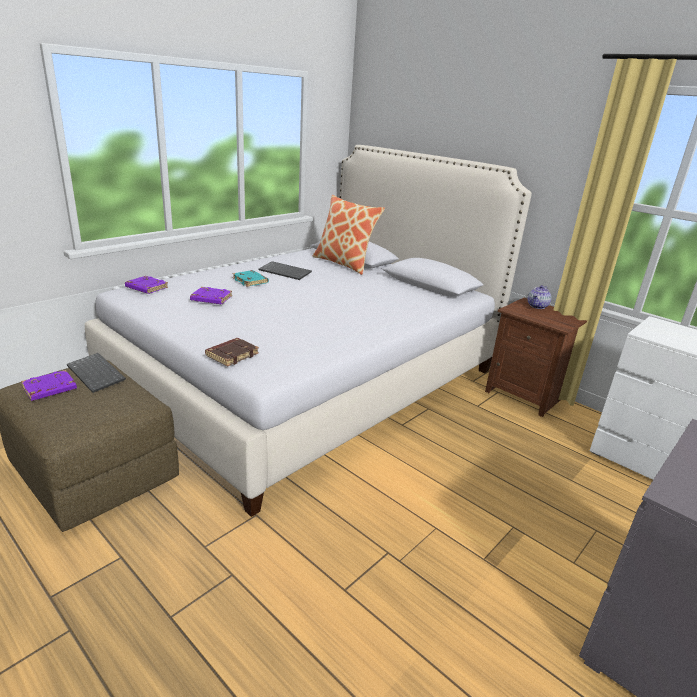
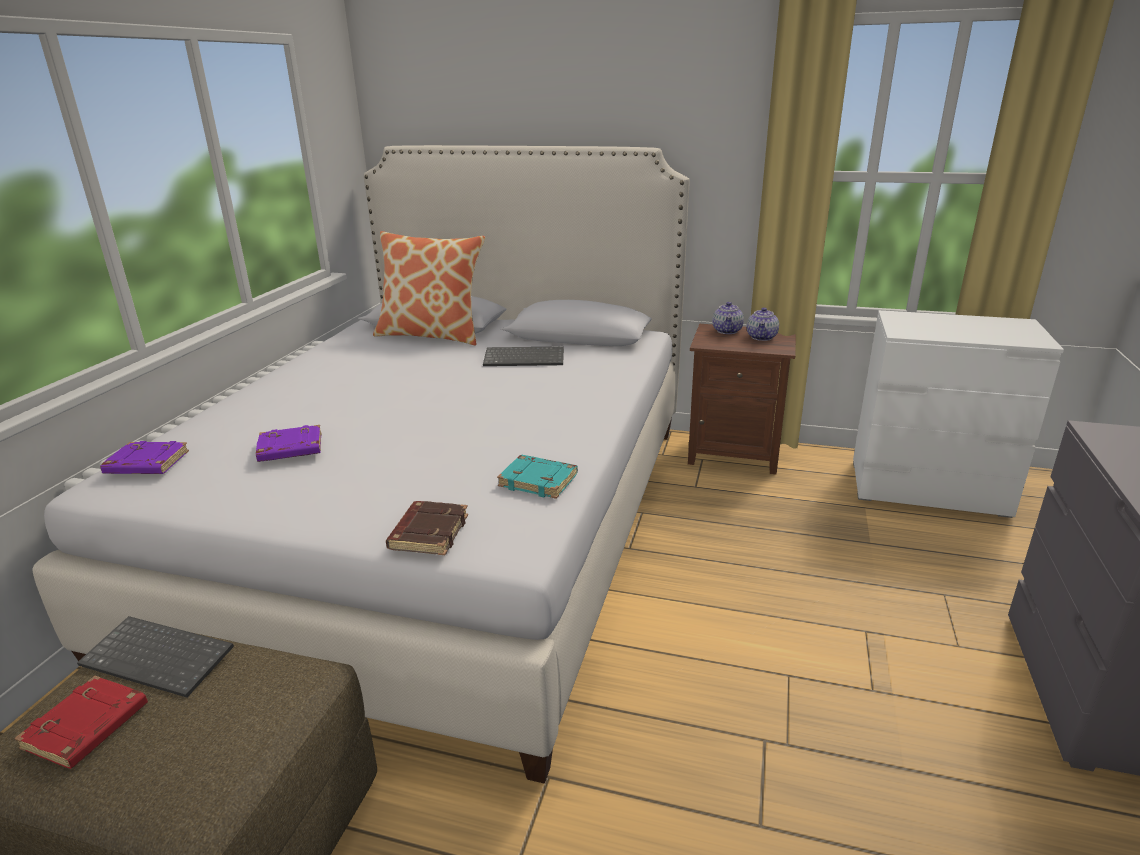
camera: 25 degrees left, 0 degrees up
(49, 389) = (87, 728): purple book -> red book
(251, 281) = (322, 400): turquoise book -> turquoise book (539, 481)
(286, 272) = (360, 370): keyboard -> keyboard (525, 358)
(558, 316) = (762, 337): none -> teapot

